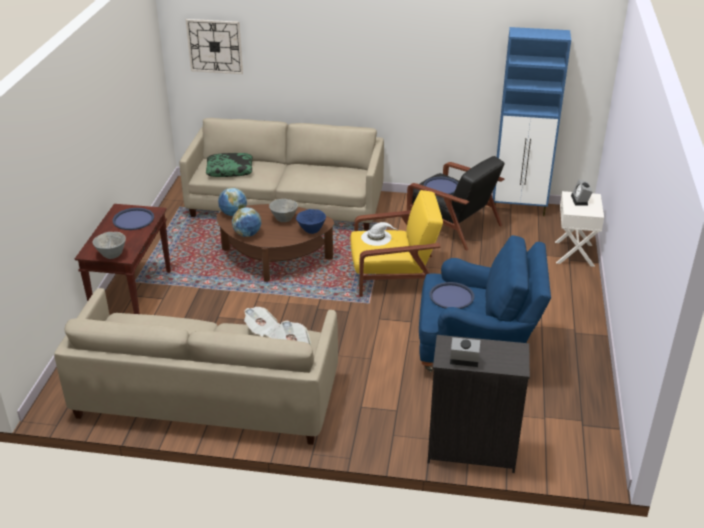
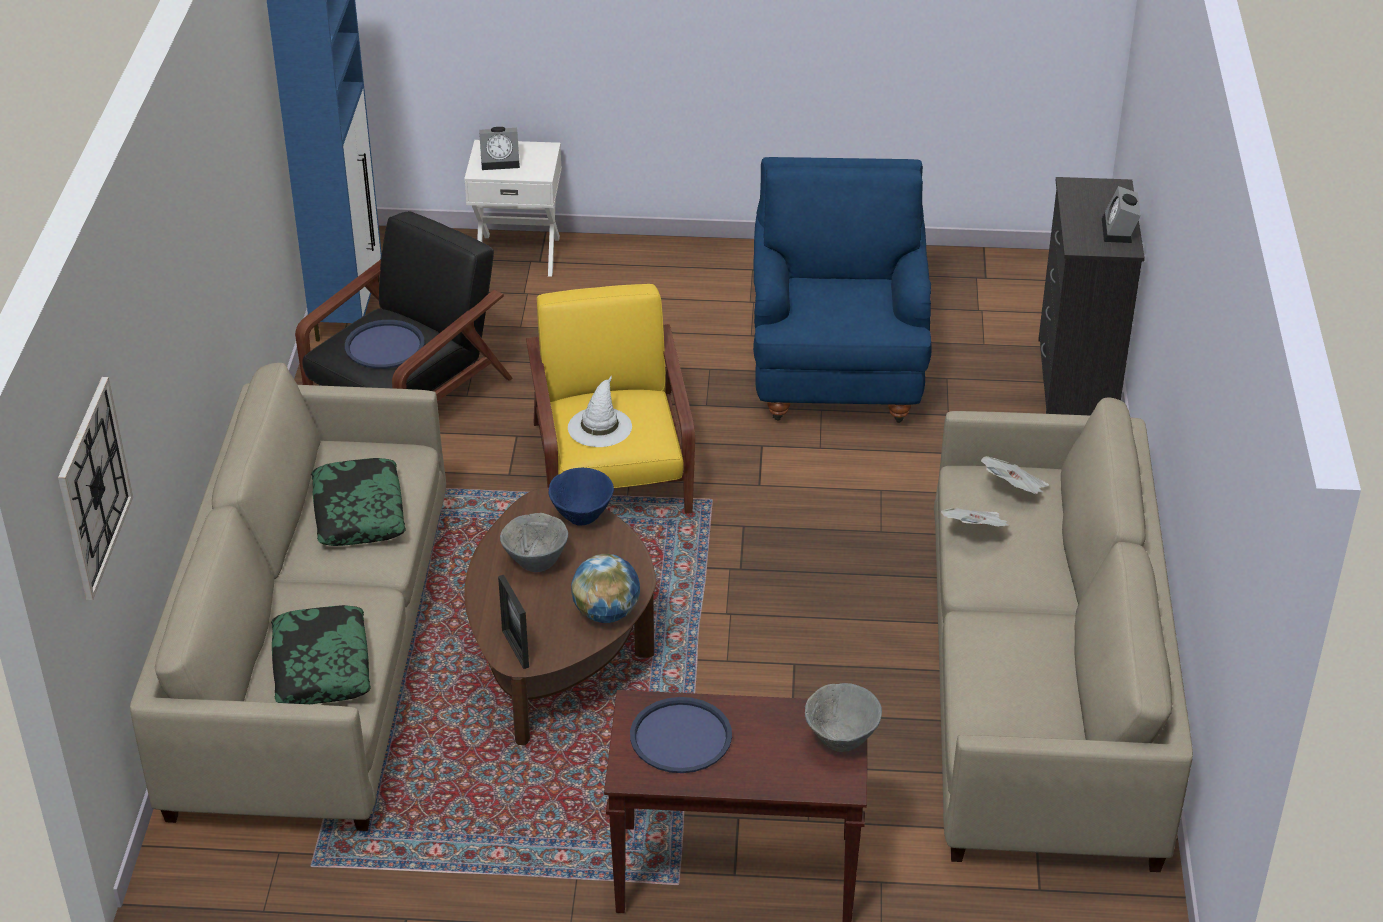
camera: 95 degrees left, 5 degrees up
(233, 214) = (515, 649): globe -> picture frame
(316, 175) = (358, 512): none -> pillow
(451, 296) = (836, 308): blue tray -> none

